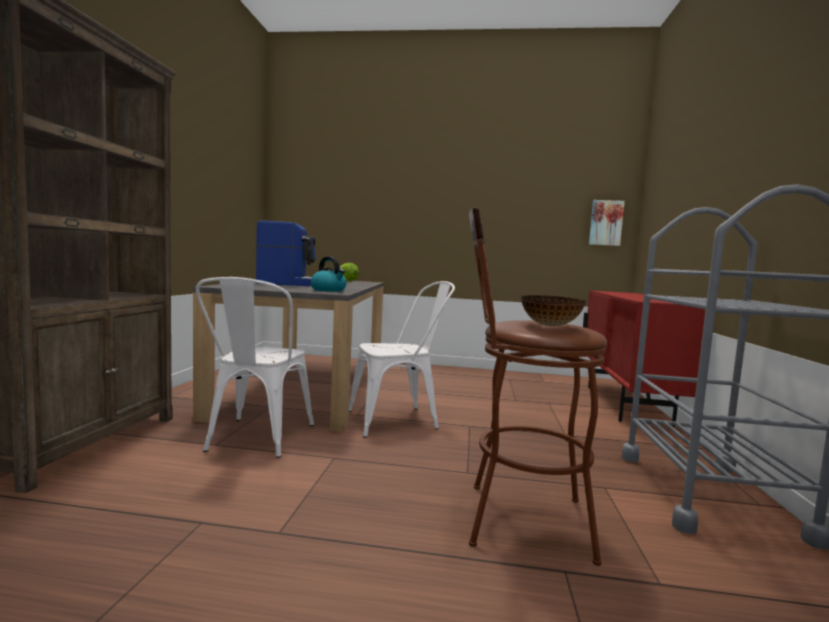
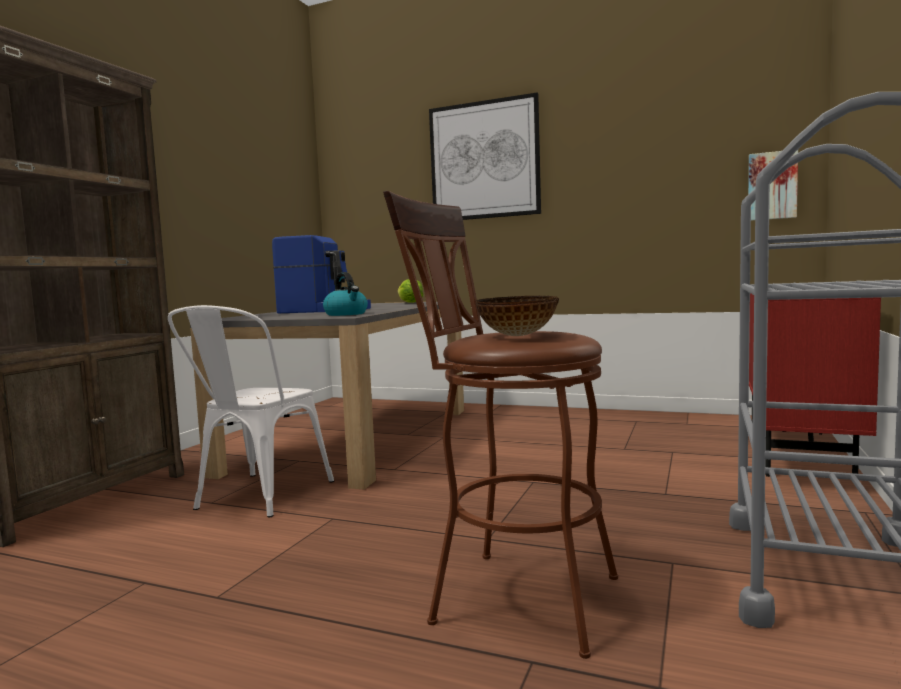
camera: 15 degrees right, 0 degrees up
(399, 420) = (444, 475): white chair -> none
(406, 178) = (484, 160): none -> picture

